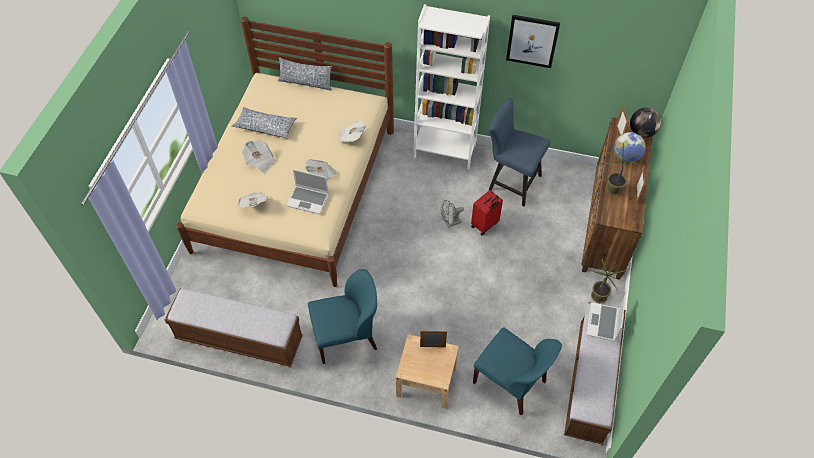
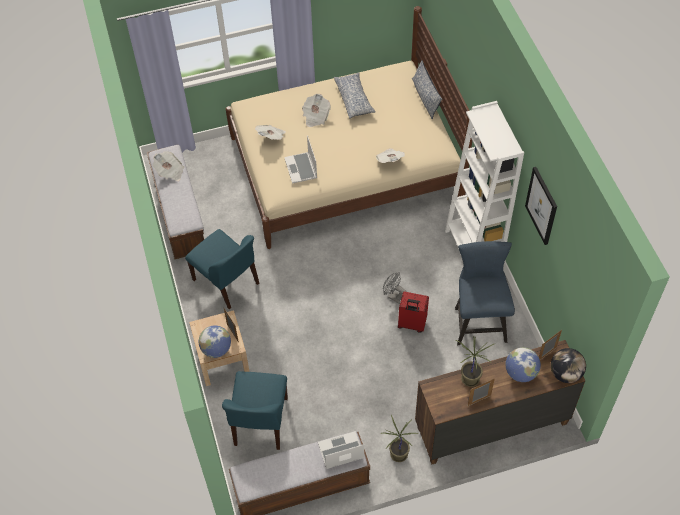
camera: 60 degrees right, 0 degrees up
(322, 174) = (334, 163): newspaper -> newspaper (170, 172)
(441, 368) = (216, 349): none -> globe

